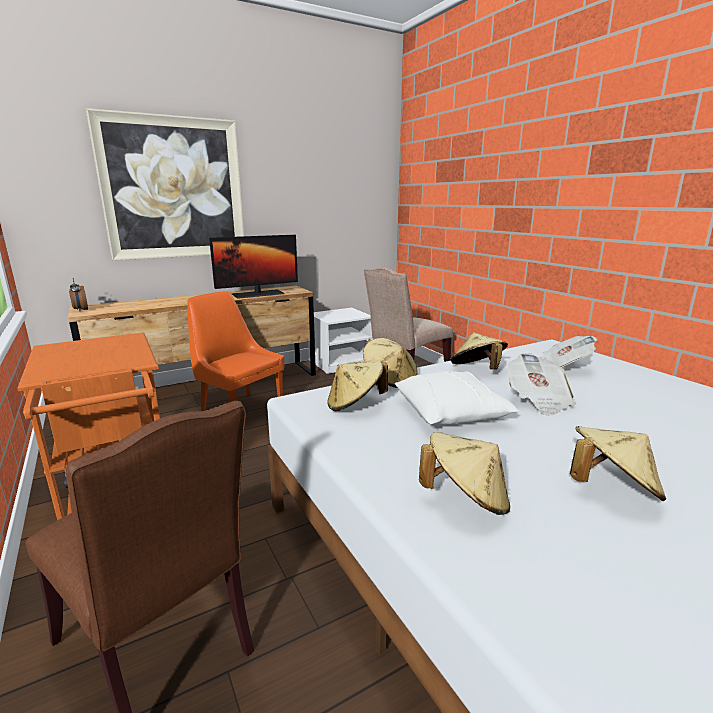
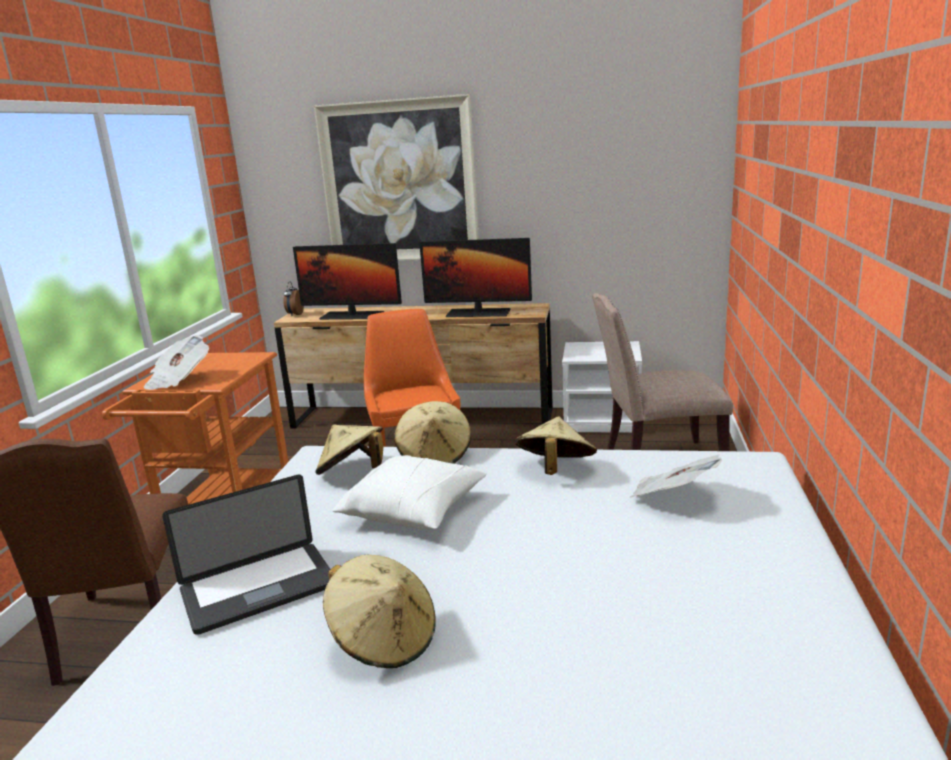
camera: 40 degrees right, 0 degrees up
(147, 305) = (352, 316): none -> monitor
(466, 498) = (259, 589): beige hat -> laptop
(538, 400) = (536, 529): newspaper -> newspaper (178, 380)

